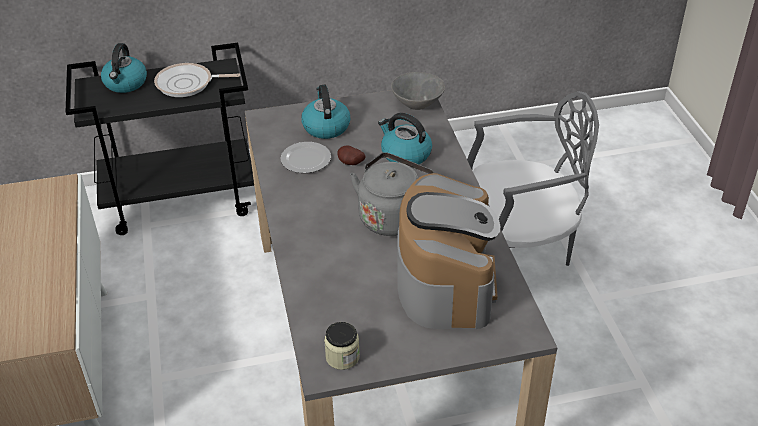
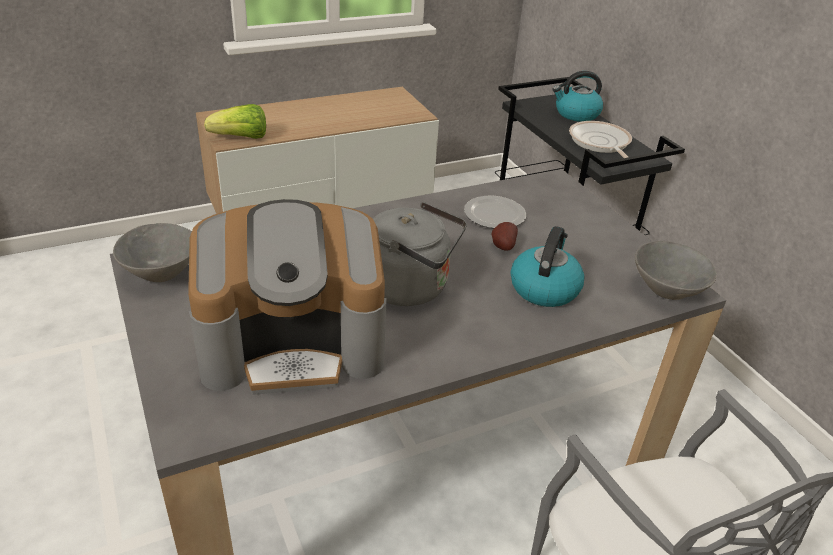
camera: 75 degrees right, 5 degrees down
(52, 325) = (241, 138): none -> lettuce
(325, 126) = (566, 222): kettle -> none
(342, 357) = (161, 272): jar -> grey bowl

